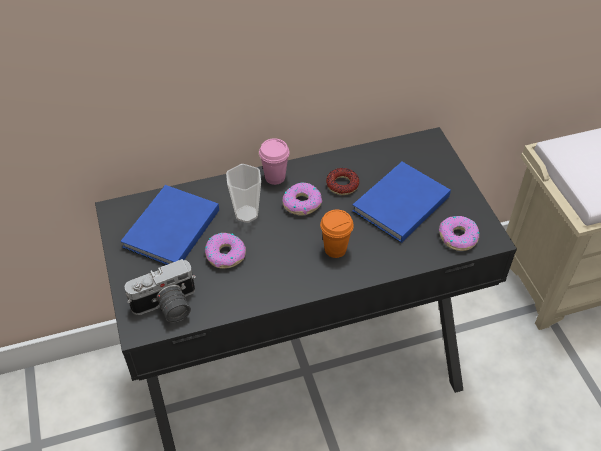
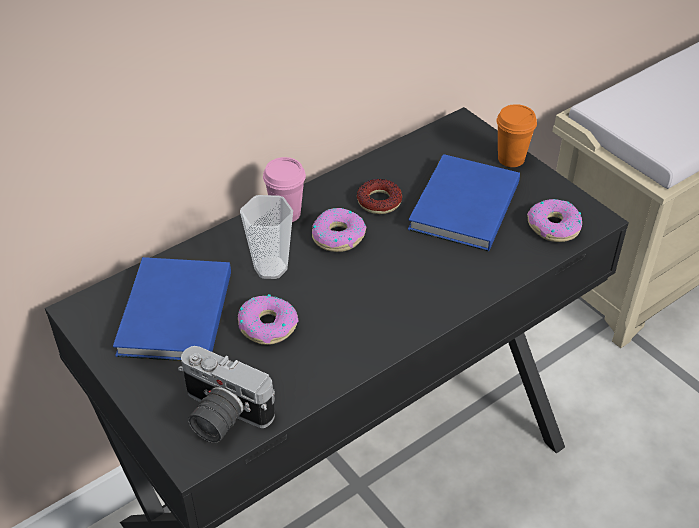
camera: 20 degrees left, 5 degrees down
(167, 307) = (219, 416): camera -> camera turned 75 degrees clockwise
(335, 249) = (410, 280): orange cup -> orange cup (511, 159)

